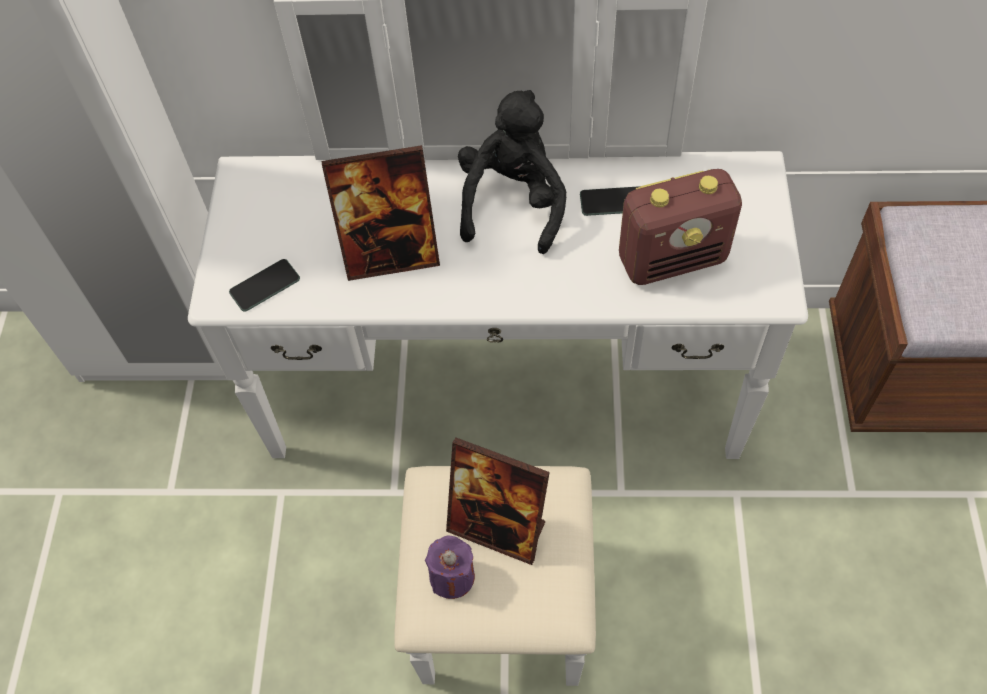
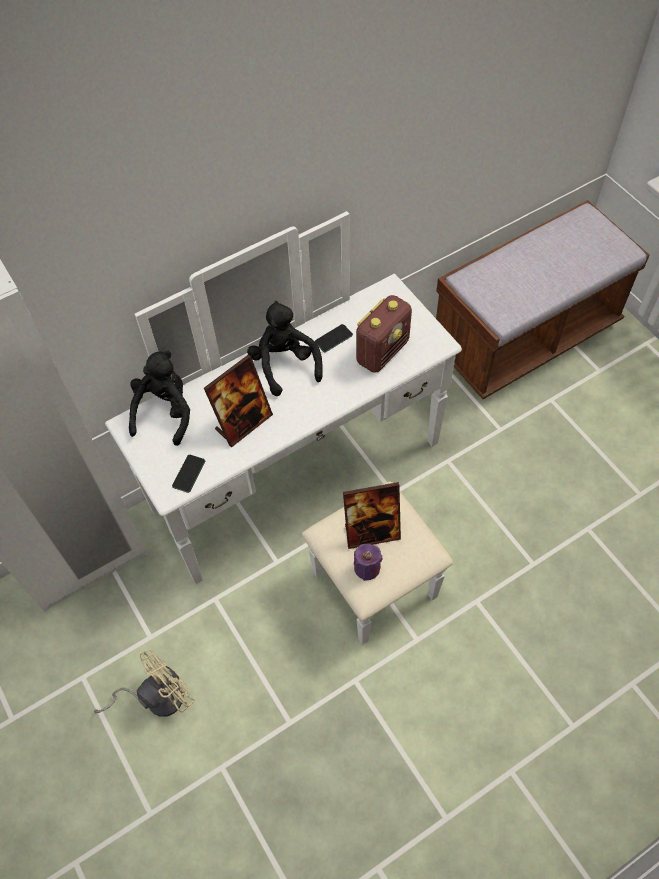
camera: 35 degrees left, 0 degrees up
(120, 575) = (156, 697): none -> beige fan
(301, 184) = (165, 412): none -> black plush toy

